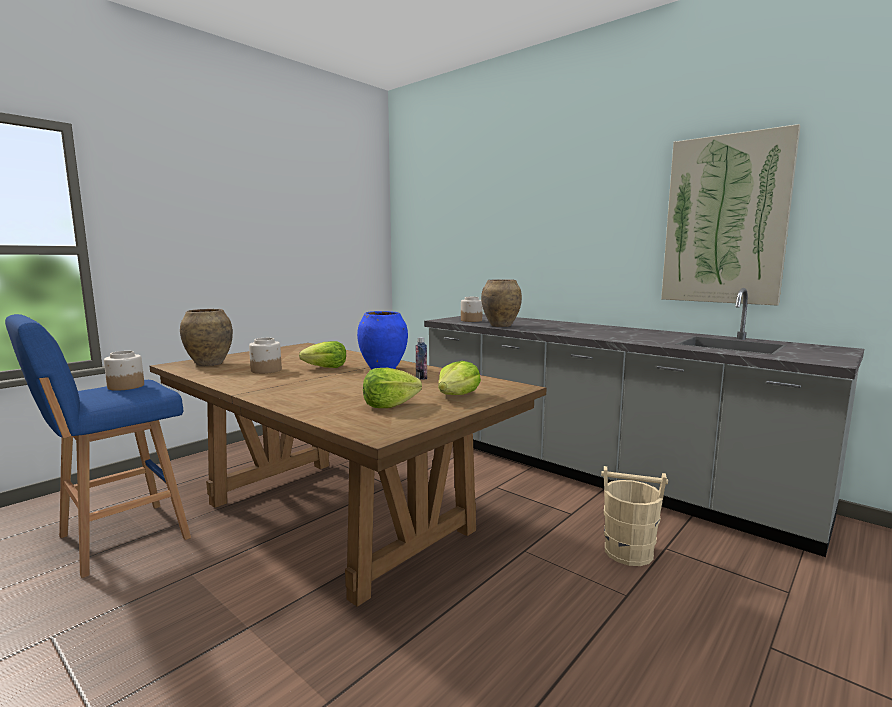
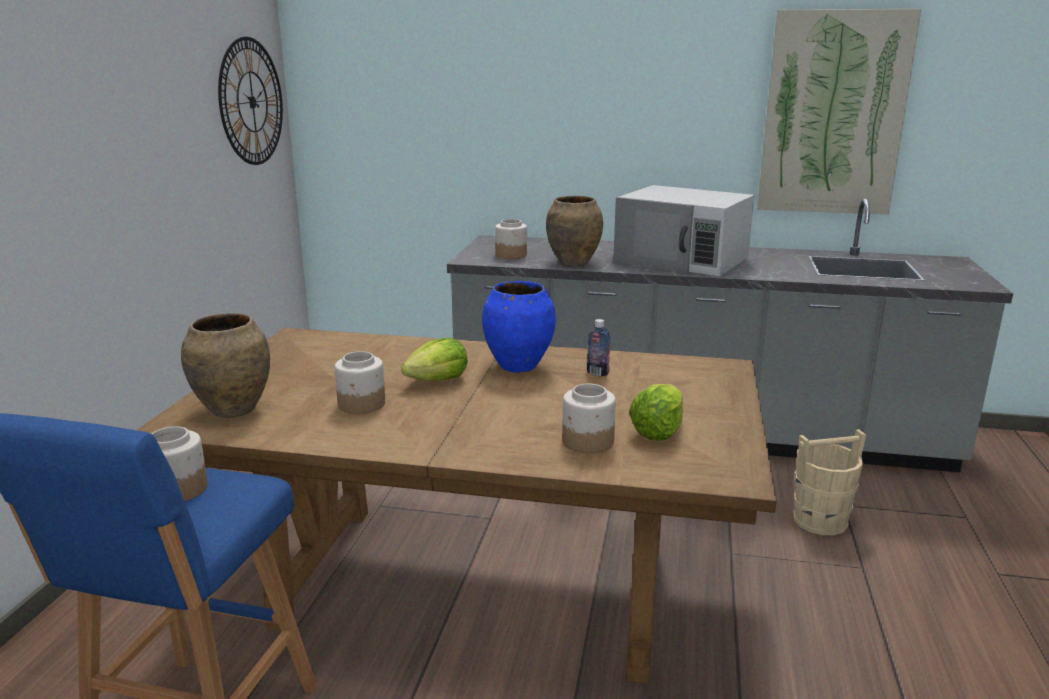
camera: 30 degrees left, 10 degrees up
(336, 402) = (587, 442): none -> jar
(357, 228) = (252, 102): none -> wall clock
(457, 395) = (695, 396): lettuce -> none
(582, 330) = (682, 259): none -> white microwave

